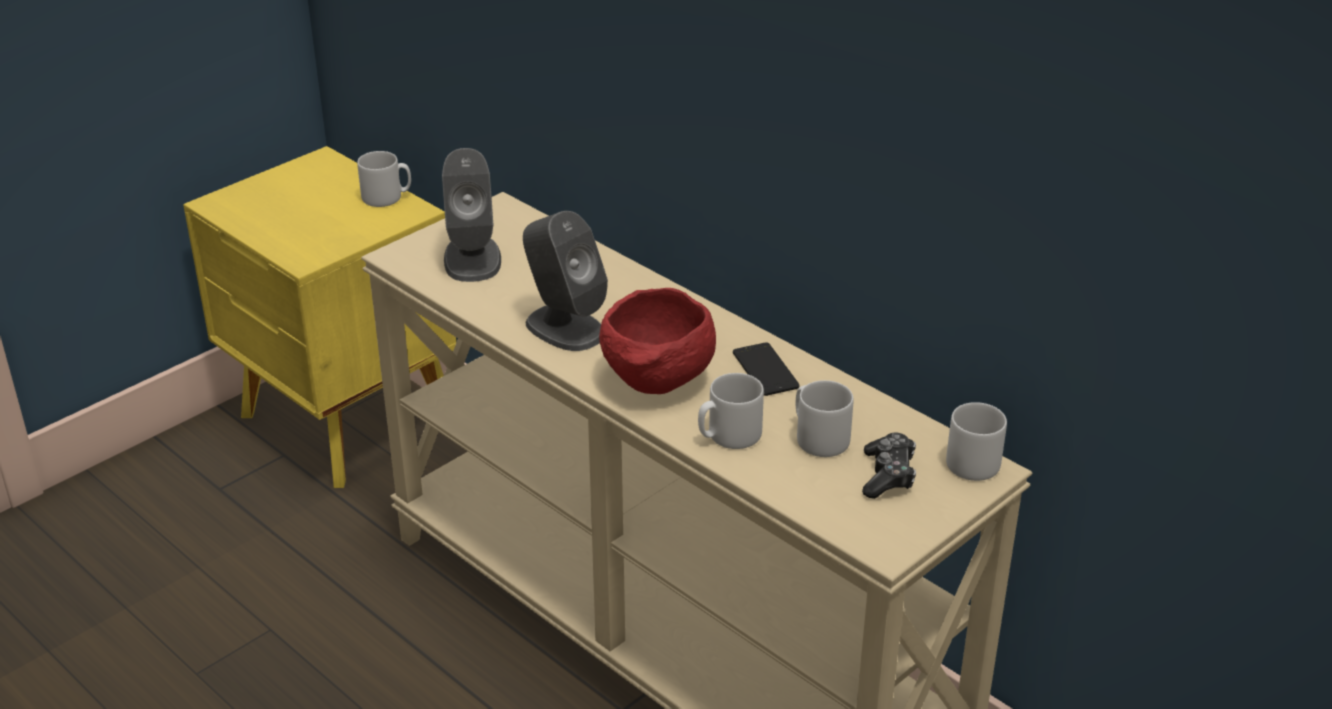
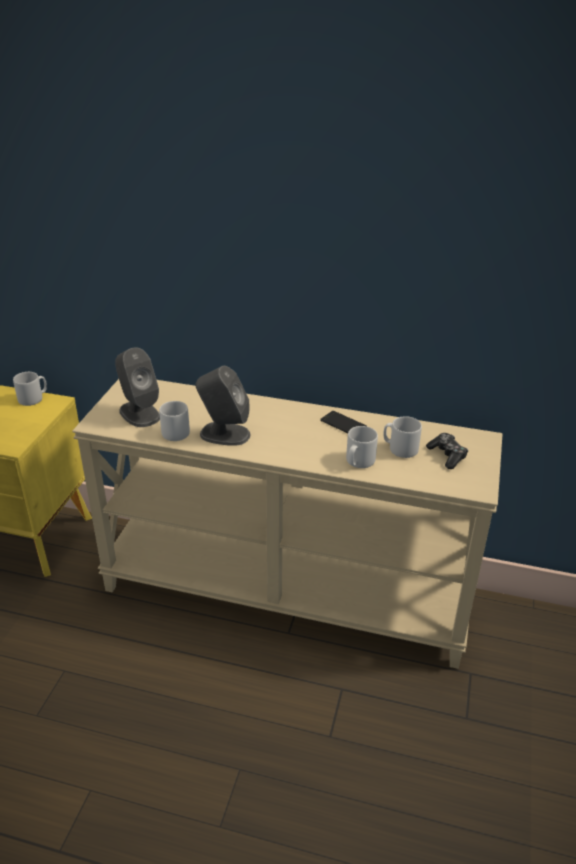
camera: 30 degrees left, 0 degrees up
(658, 383) = (299, 447): red bowl -> none
(973, 460) = (475, 436): grey mug -> grey mug (174, 431)

